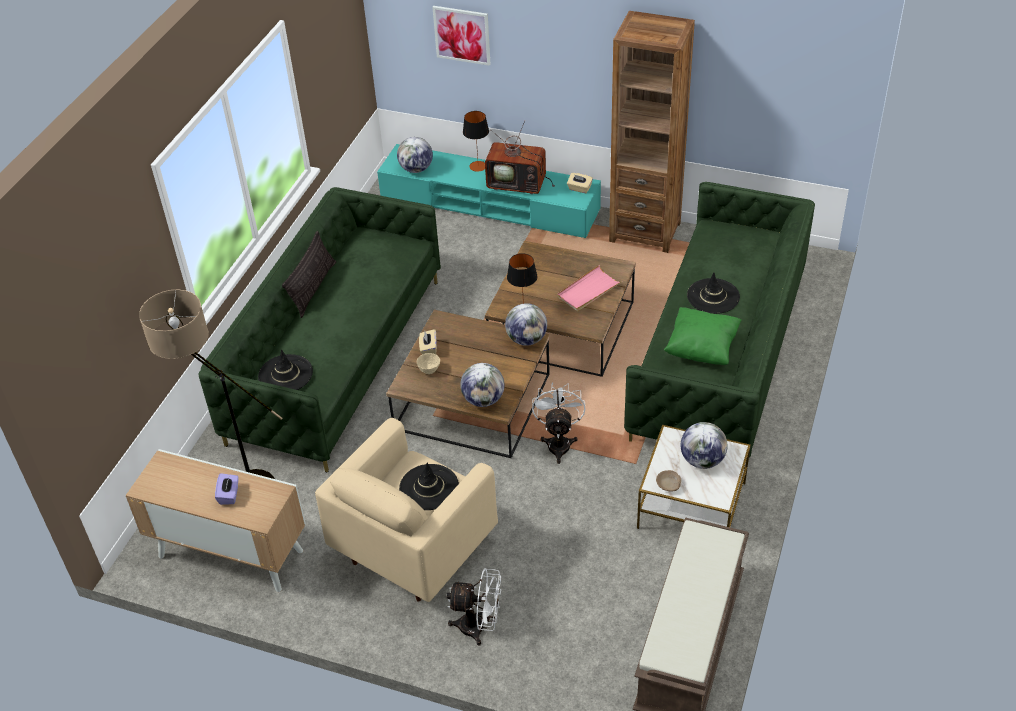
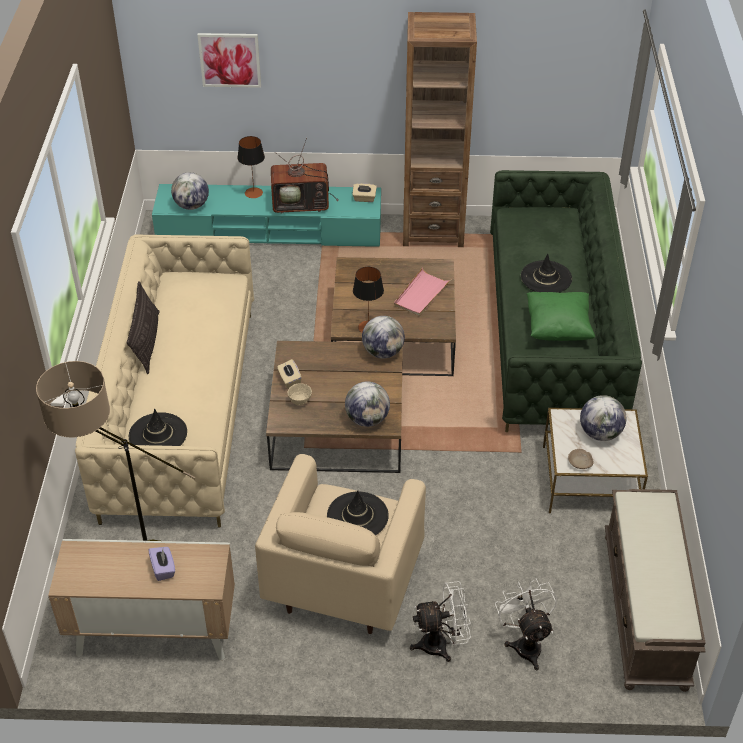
camera: 20 degrees left, 0 degrees up
(337, 358) = (180, 410): green sofa -> beige sofa
(559, 442) = (439, 447): white fan -> white fan (525, 643)

